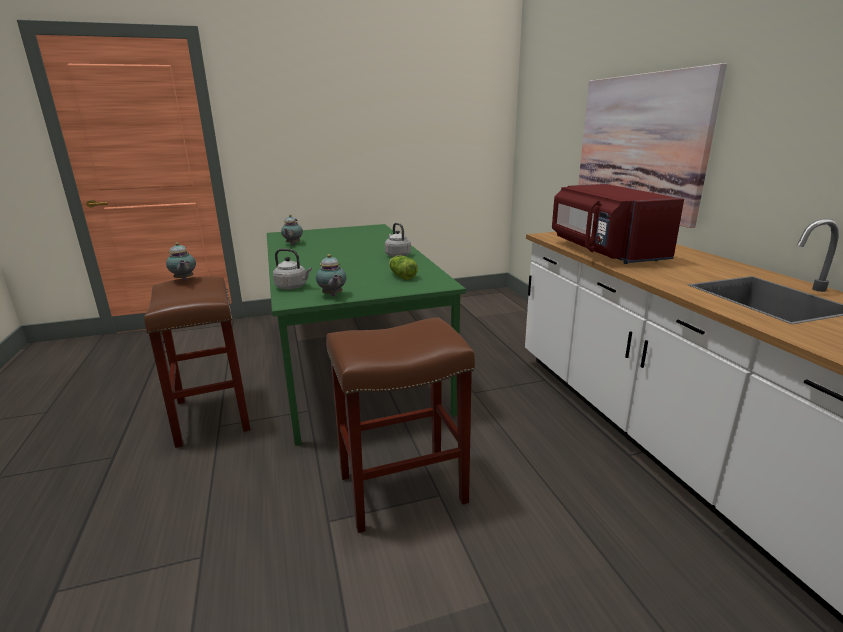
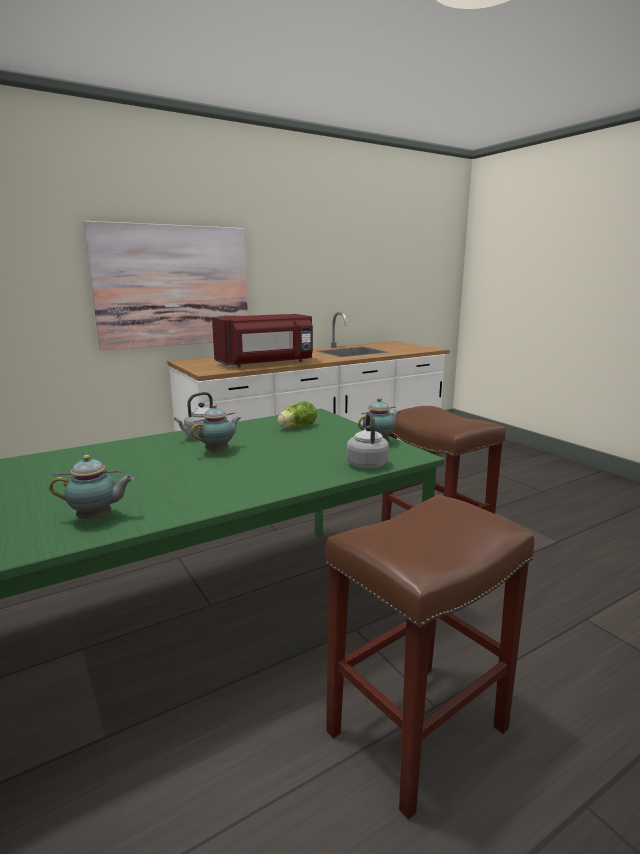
camera: 105 degrees left, 5 degrees down
(184, 280) = (393, 547): teapot -> teapot (219, 451)

